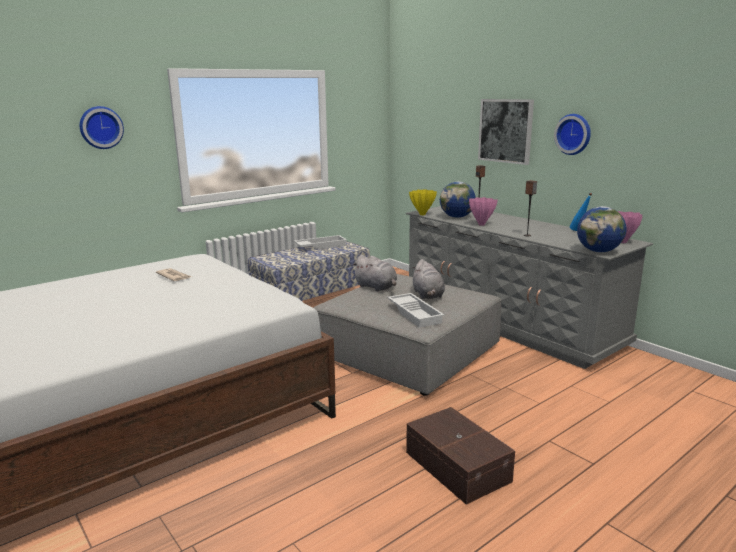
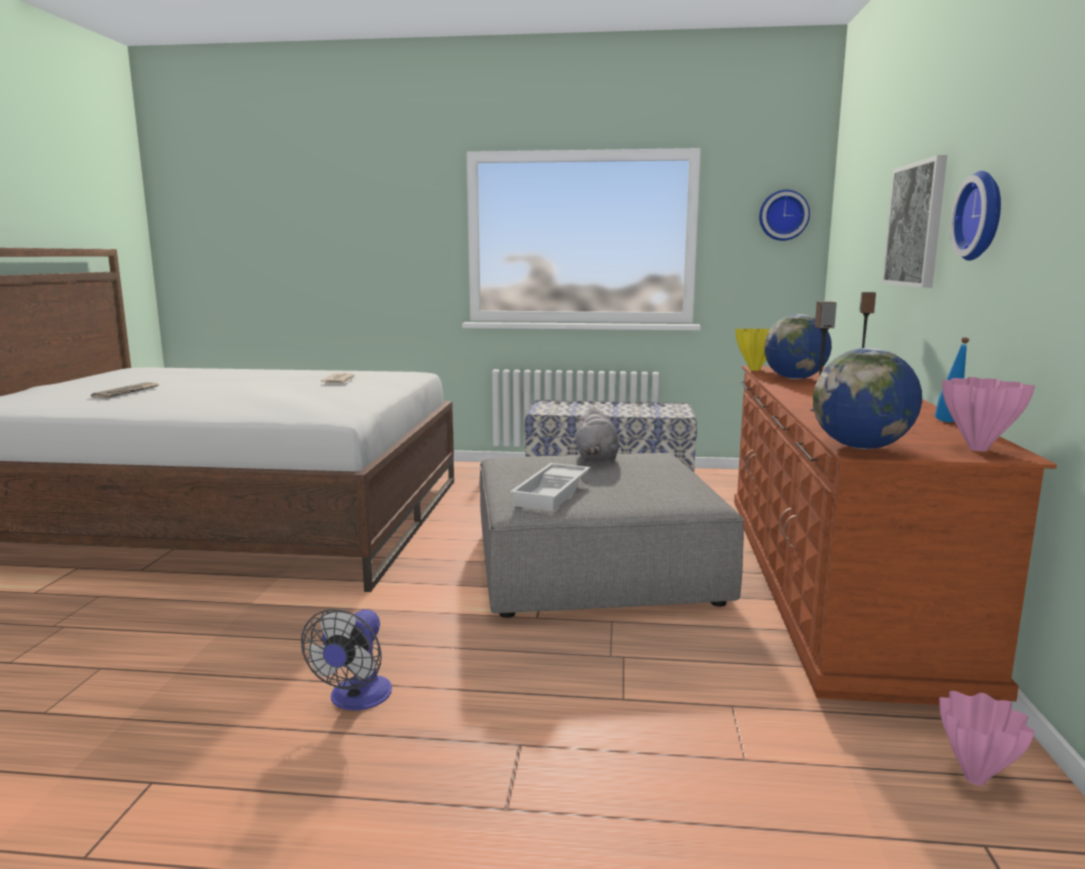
camera: 45 degrees right, 5 degrees down
(23, 337) = (127, 392): none -> newspaper
(100, 127) = (385, 220): wall clock -> wall clock (783, 215)
(320, 246) = (641, 405): white tray -> none
(428, 295) = (632, 482): grey plush toy -> none
(458, 465) = (356, 699): brown storage box -> fan
(481, 224) = (797, 390): pink vase -> pink vase (976, 778)
(507, 322) = (831, 588): grey dresser -> brown dresser

